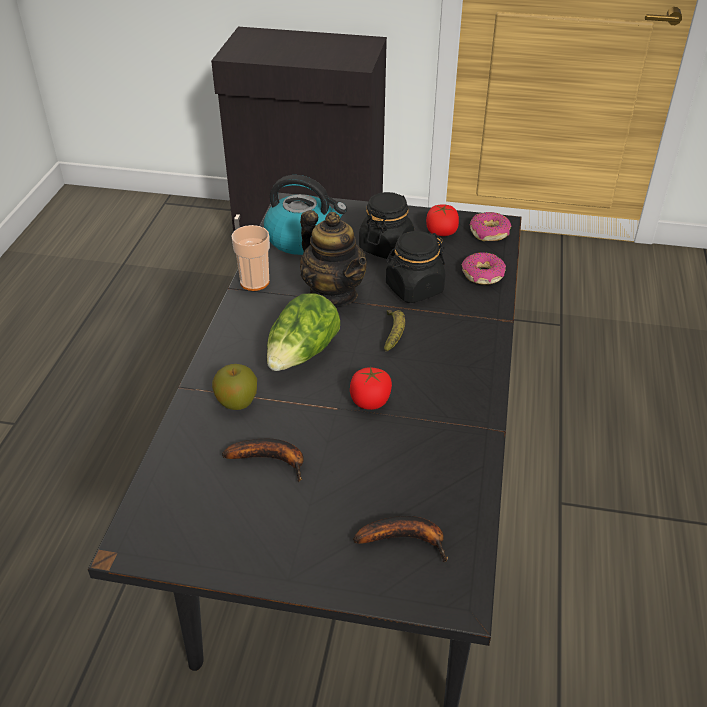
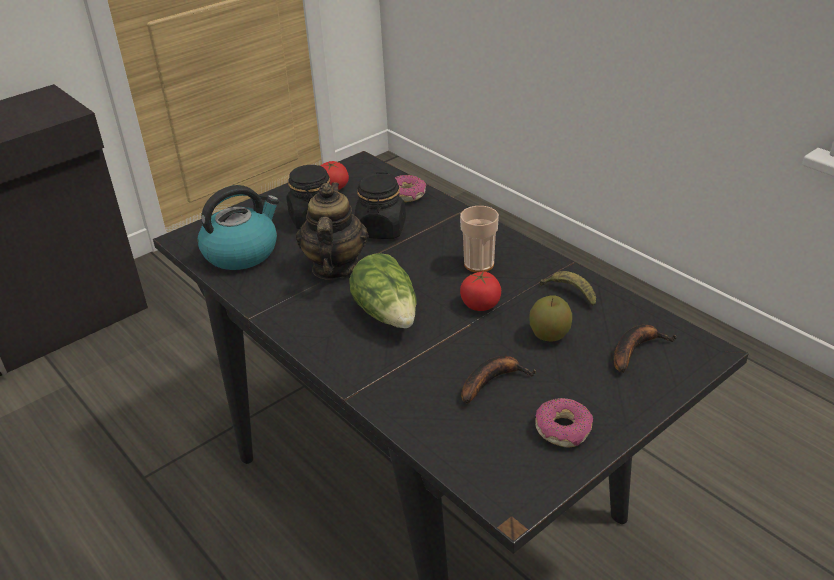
camera: 50 degrees left, 5 degrees down
(237, 402) = (404, 372): apple -> apple (549, 335)
(254, 282) = (262, 301): cup -> cup (479, 264)
(334, 293) = (334, 267): teapot -> teapot turned 90 degrees counterclockwise
(394, 334) = (420, 261): banana -> banana (569, 293)
(489, 233) = (364, 170): donut -> donut (563, 429)

